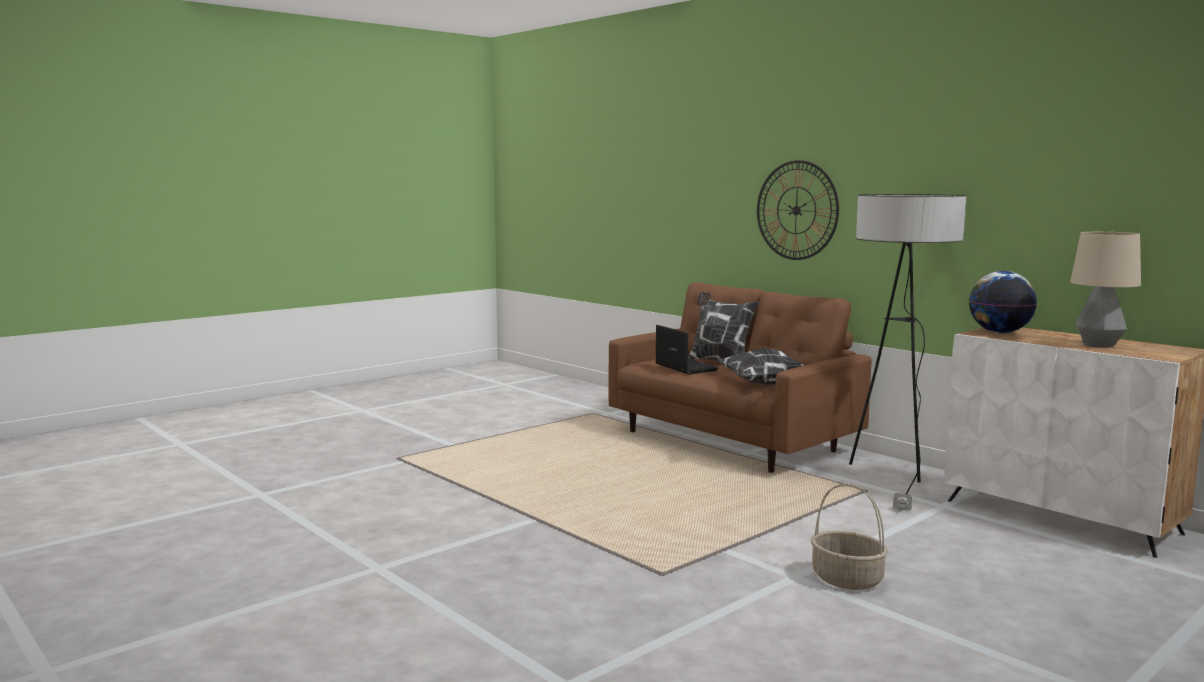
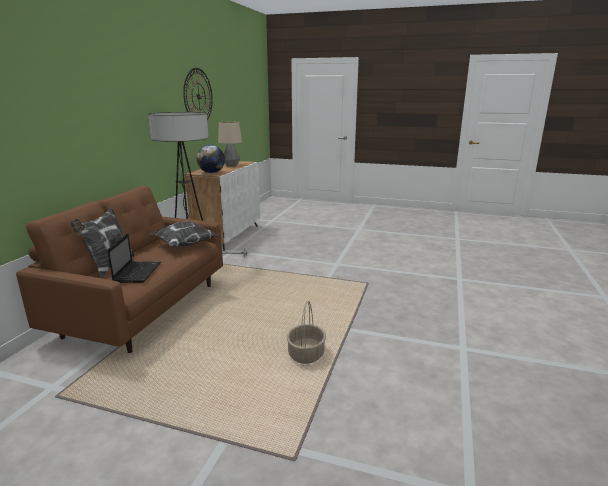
camera: 120 degrees left, 10 degrees up
(684, 367) = (137, 272): laptop -> laptop turned 150 degrees clockwise
(796, 210) = (79, 134): wall clock -> wall clock (198, 96)
(846, 579) = (328, 257): basket -> basket (306, 354)

